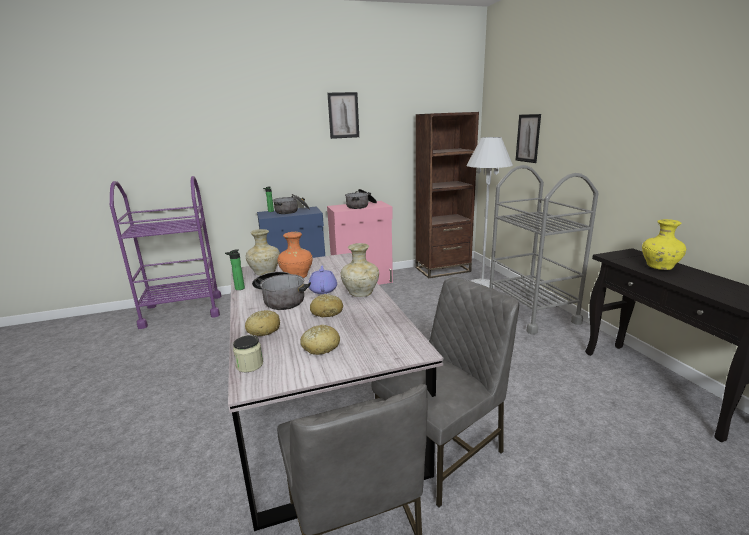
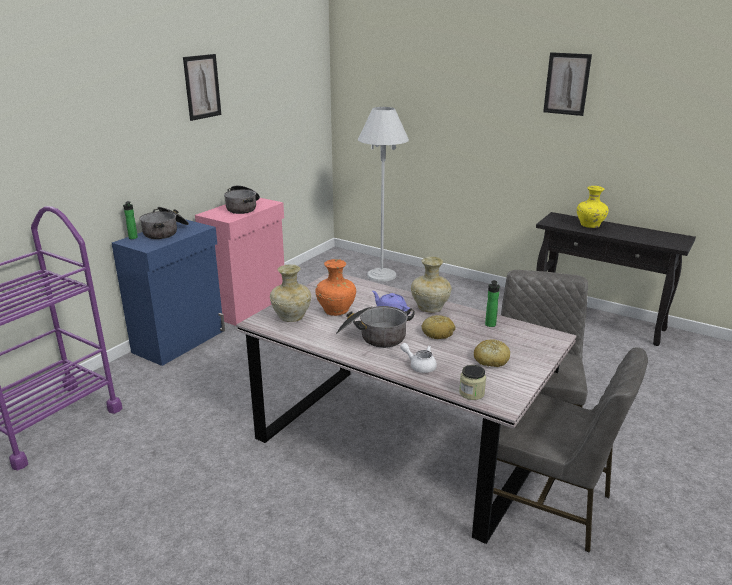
camera: 40 degrees left, 5 degrees up
(238, 289) = (304, 342): bottle -> bottle (490, 325)
(263, 329) = (419, 366): bread -> white teapot
(443, 269) = (320, 268): brown bookcase -> none
(528, 138) = (411, 106): picture -> picture (567, 84)
(531, 312) = (455, 291): grey cart -> none

